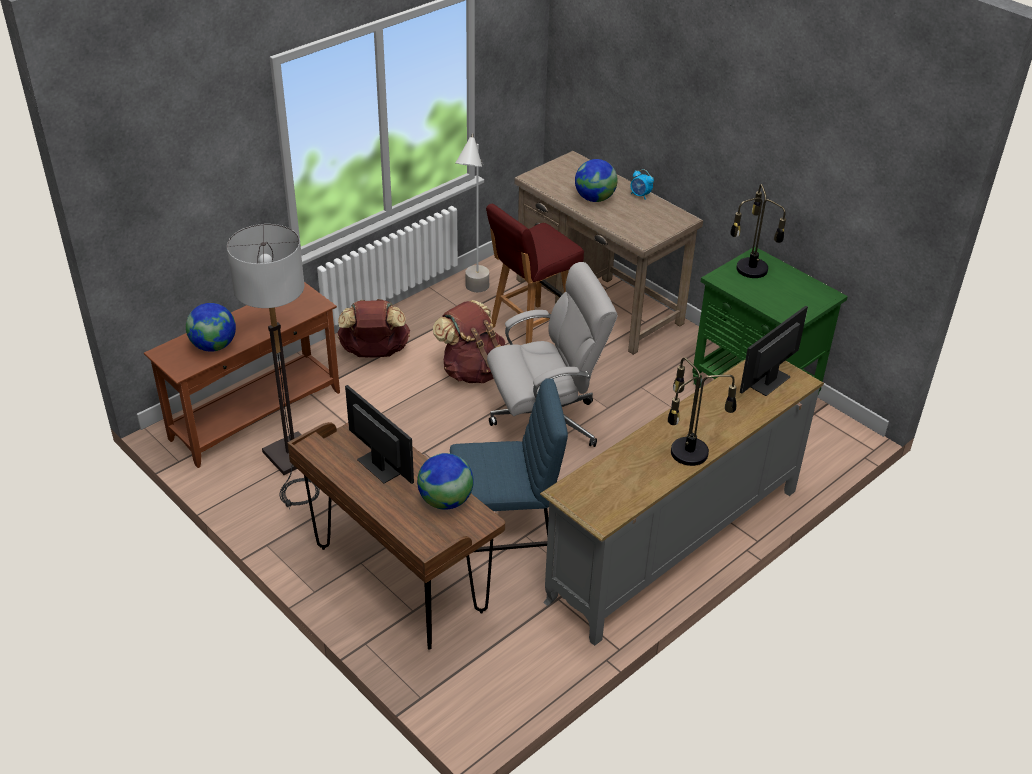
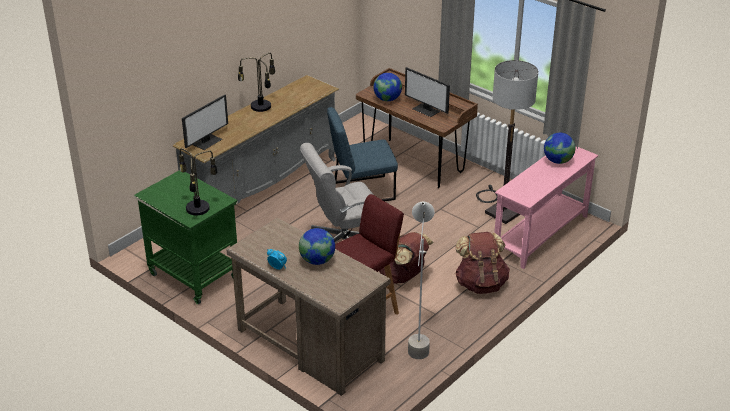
camera: 175 degrees right, 5 degrees down
(256, 414) = (540, 235): brown console table -> pink console table

